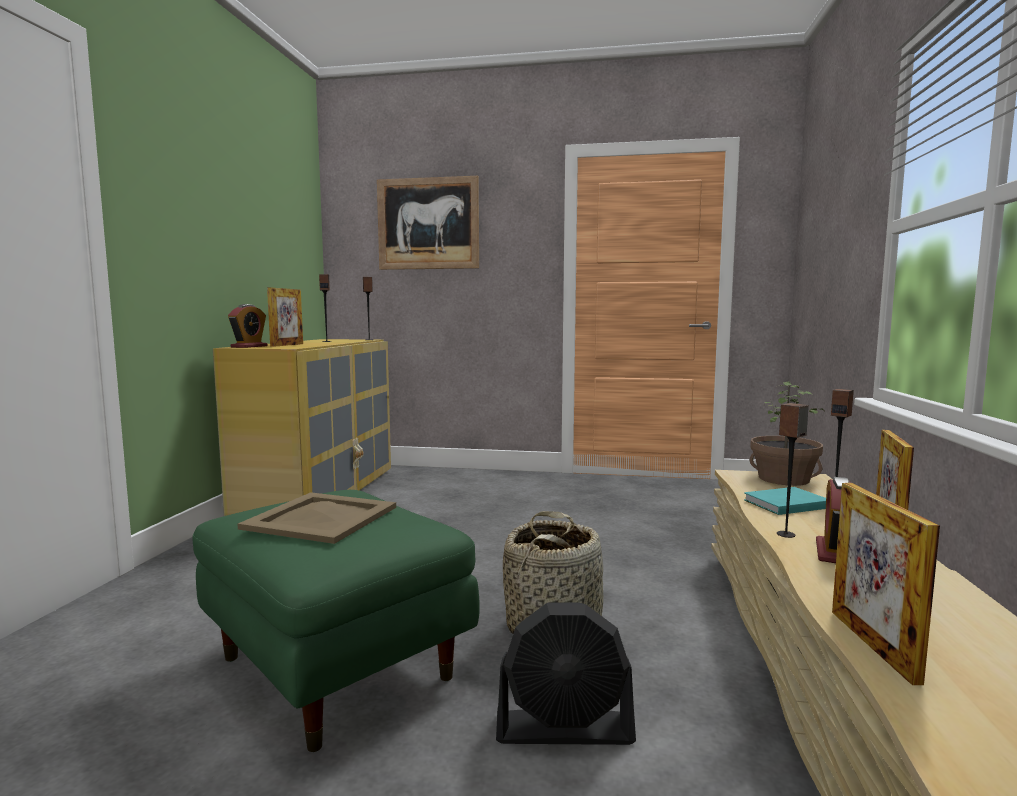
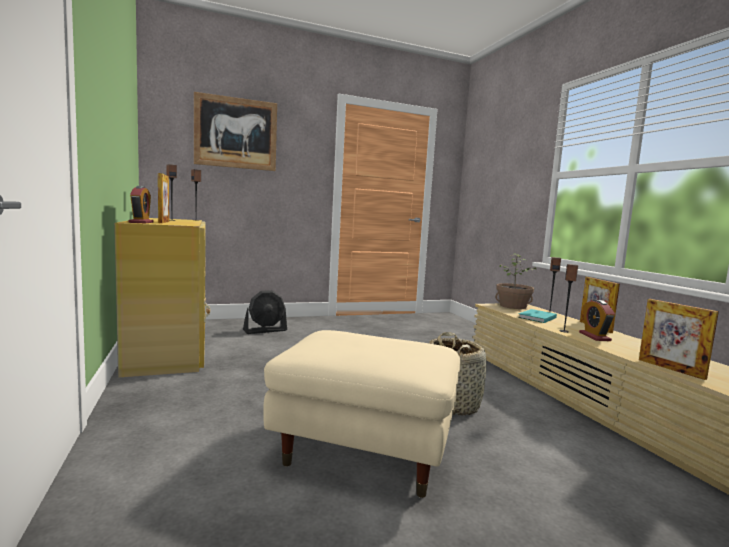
camera: 30 degrees left, 0 degrees up
(319, 518) = (368, 347): beige tray -> none
(334, 667) = (363, 451): green ottoman -> beige ottoman
(564, 729) = (521, 448): black fan -> black fan (265, 330)

